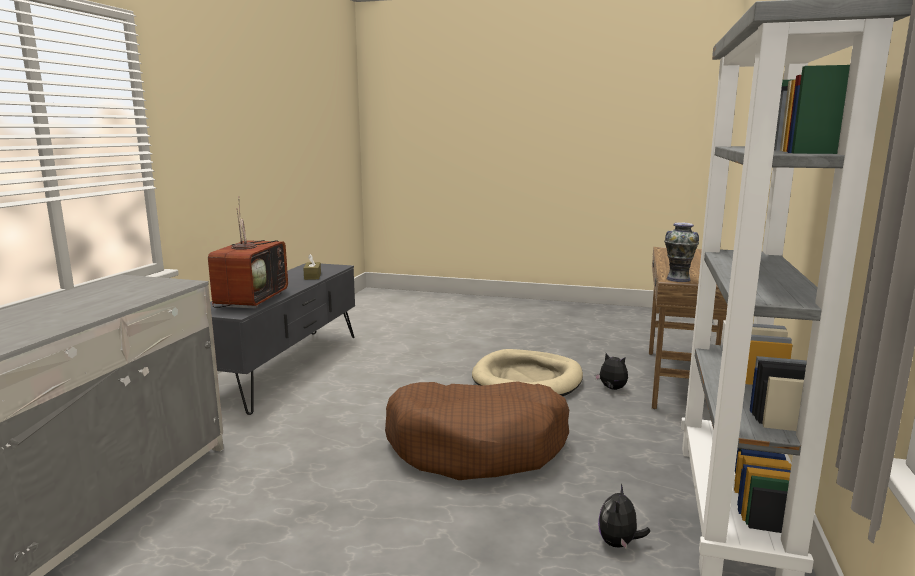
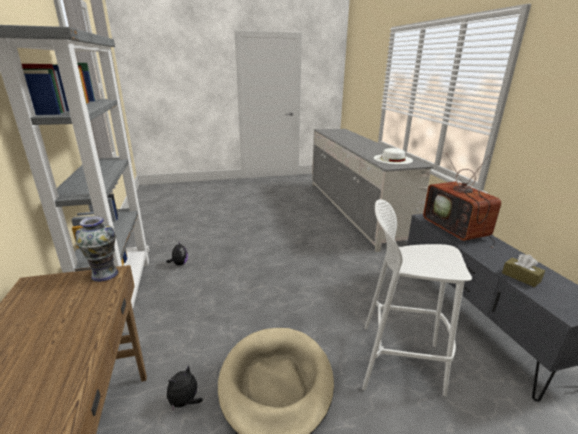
camera: 150 degrees right, 10 degrees up
(111, 293) = (393, 159): none -> white hat
(410, 366) = (398, 361): none -> white stool
(477, 446) = (265, 291): brown dog bed -> none
(612, 389) = (185, 402): plush toy -> plush toy turned 120 degrees clockwise

